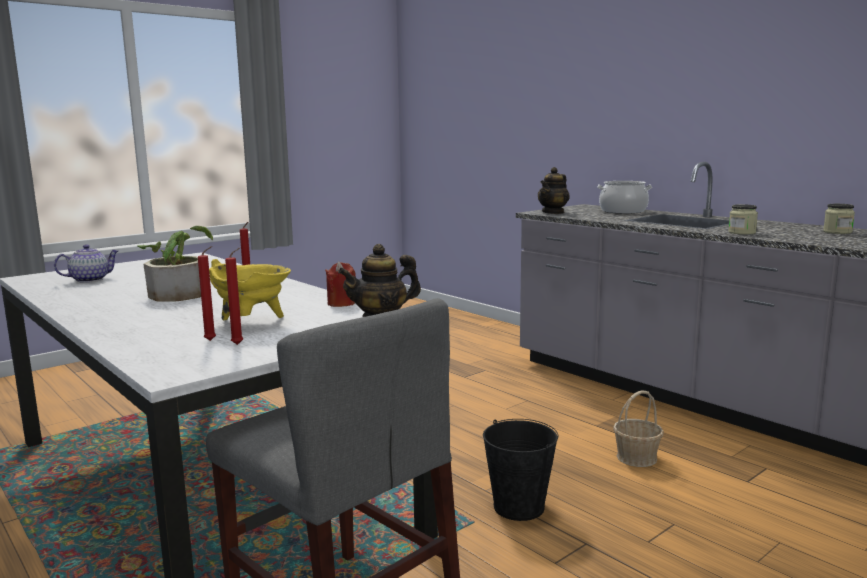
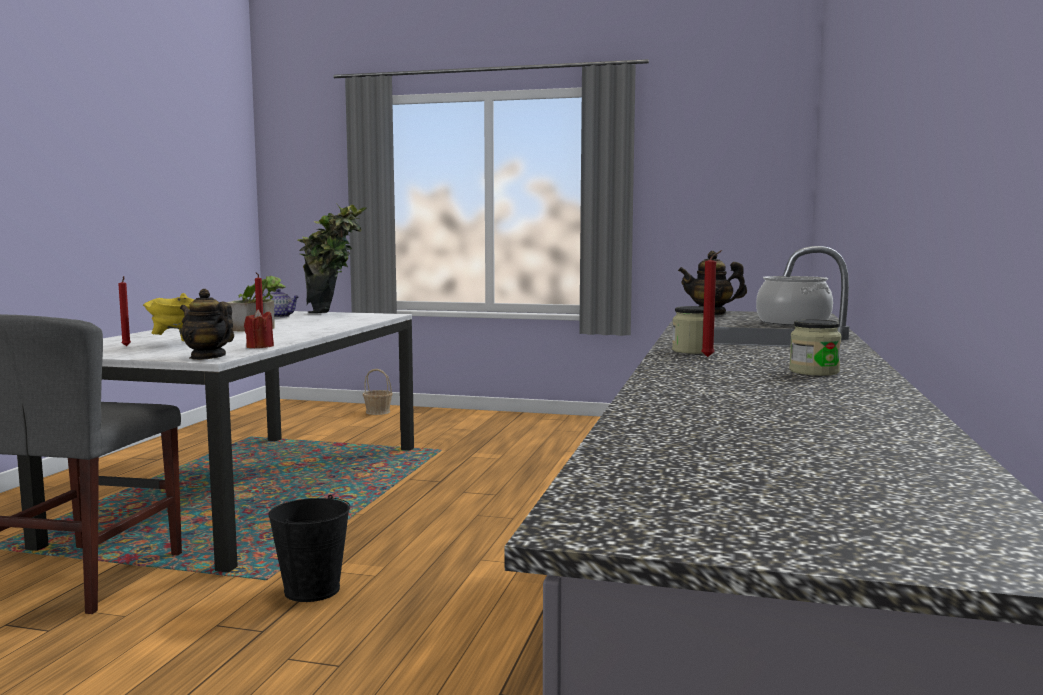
camera: 55 degrees right, 5 degrees down
(130, 266) = (334, 314): none -> potted plant
(239, 344) = (120, 349): red candle -> red candle (709, 357)
(637, 457) = (490, 620): basket -> basket (378, 412)

